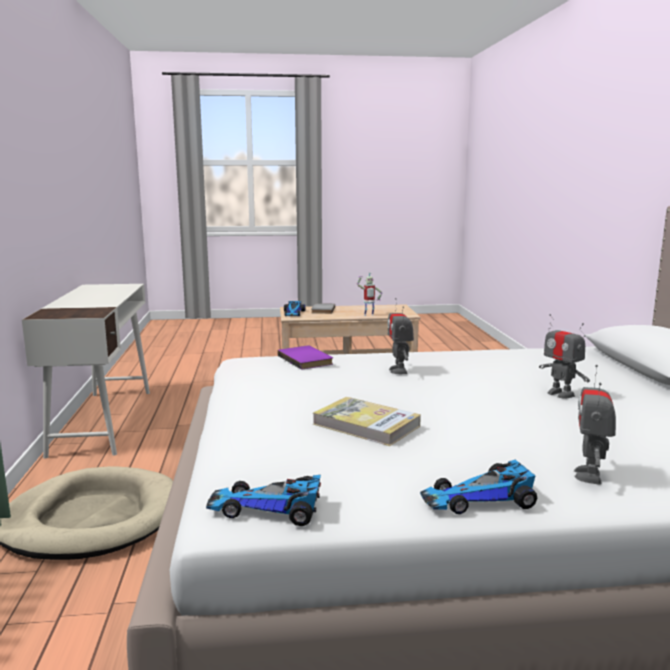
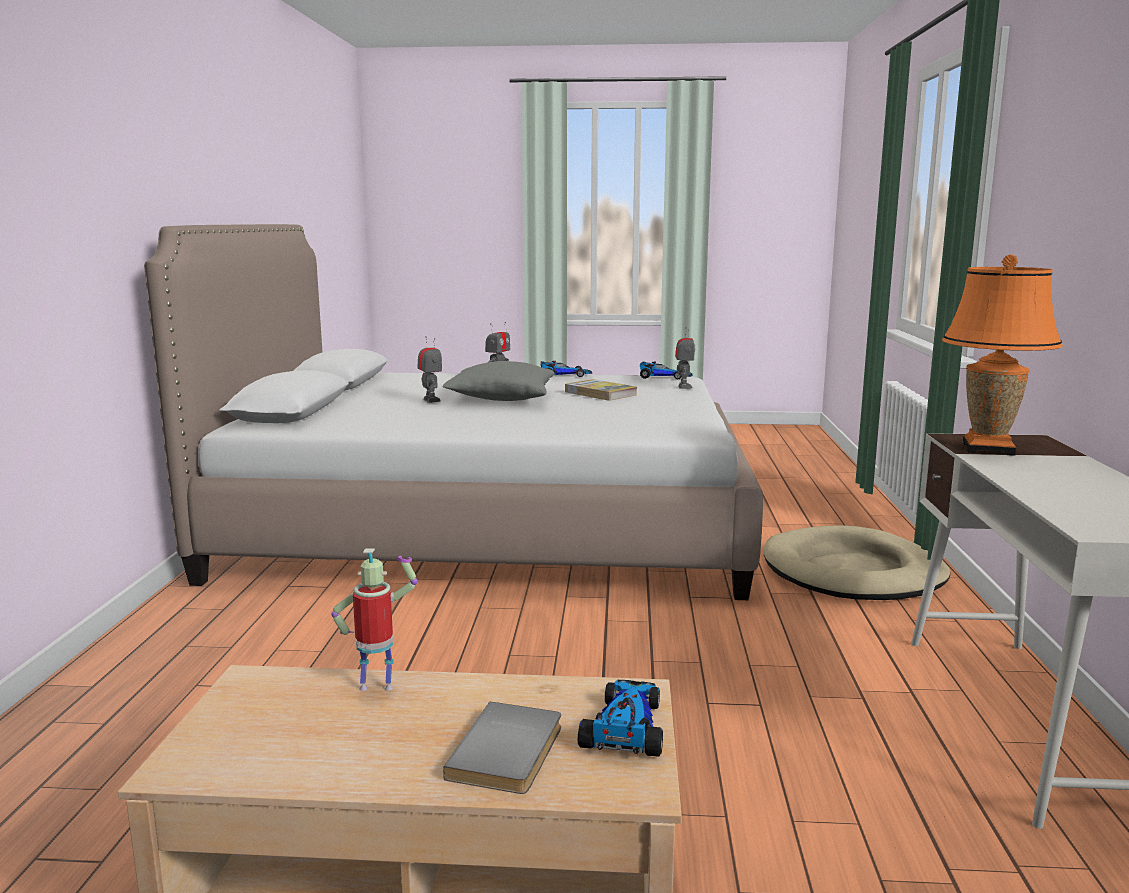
camera: 170 degrees left, 0 degrees up
(90, 309) = (987, 448): none -> orange table lamp
(307, 359) = (632, 424): purple book -> none
(399, 370) = (543, 416): toy robot -> toy robot (684, 387)
(482, 400) = (501, 398): none -> grey pillow

